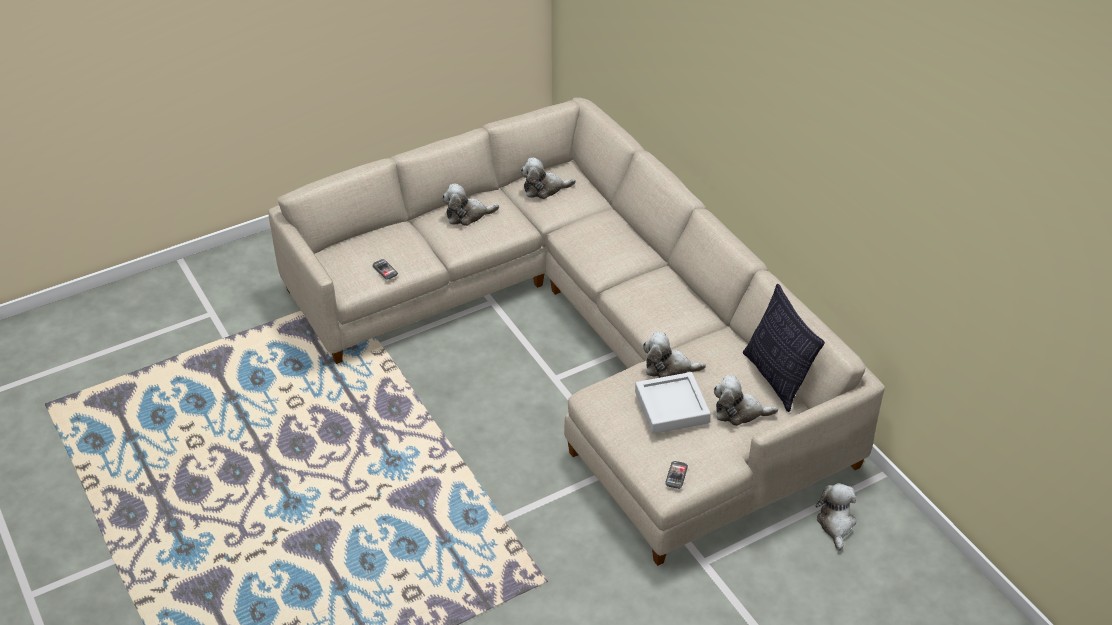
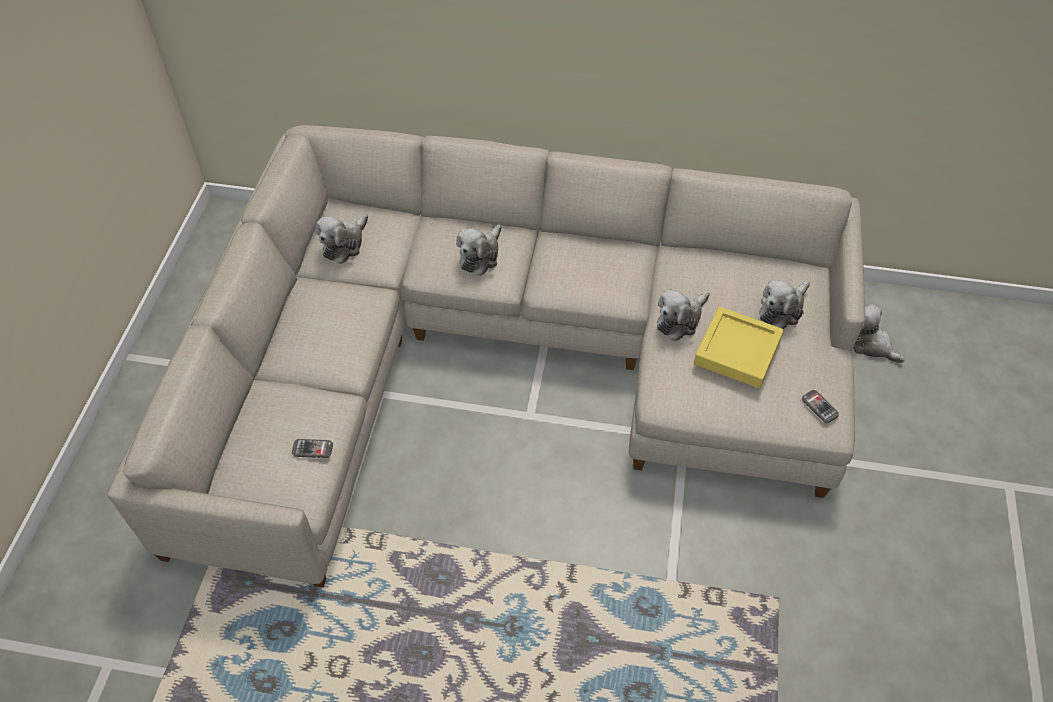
camera: 50 degrees left, 10 degrees up
(467, 215) = (311, 326): plush toy -> plush toy (480, 256)
(671, 407) = (737, 351): grey tray -> yellow tray
(777, 378) = (760, 258): pillow -> none

